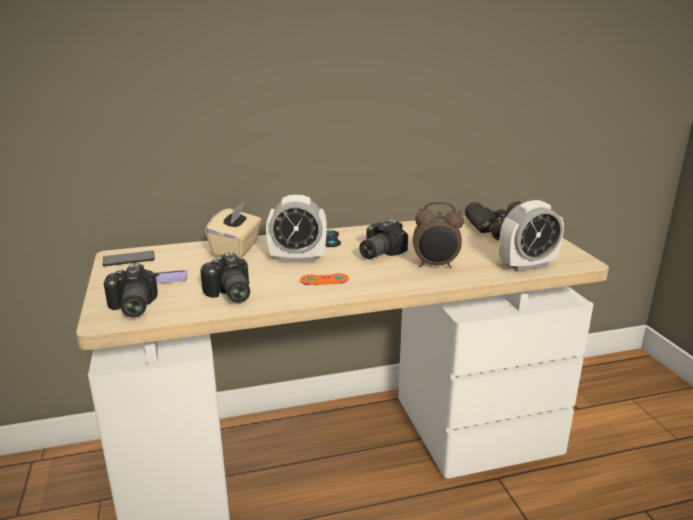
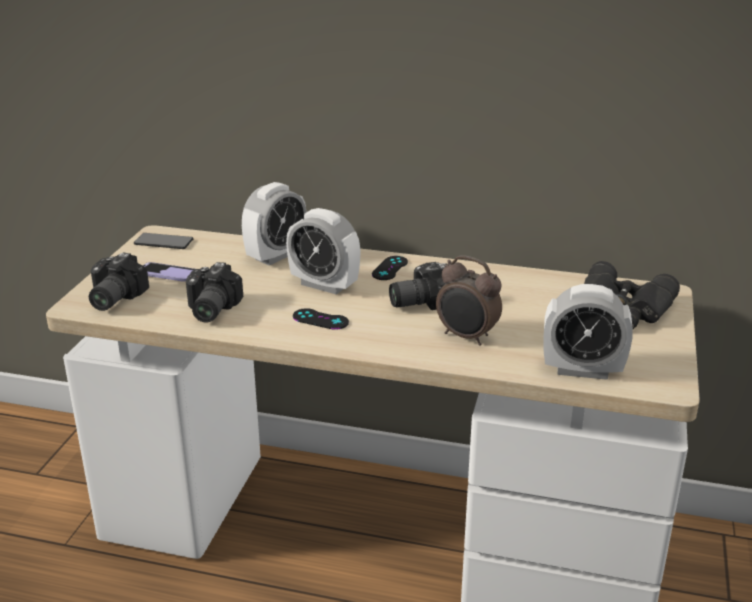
camera: 30 degrees right, 5 degrees up
(236, 249) = (276, 256): beige tissue box -> alarm clock
(324, 279) = (320, 319): orange game controller -> black game controller

